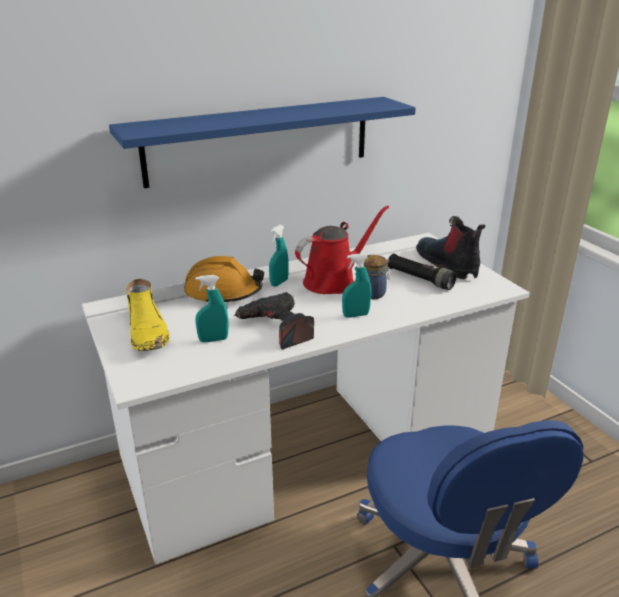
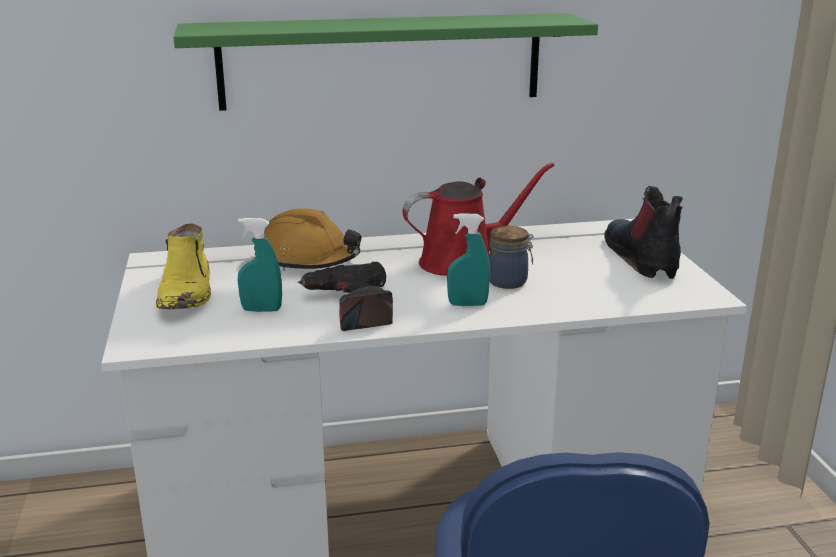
camera: 15 degrees right, 5 degrees down
(259, 140) = (381, 61): blue shelf -> green shelf
(279, 283) = (388, 256): turquoise spray bottle -> none
(419, 279) = (588, 272): black flashlight -> none

